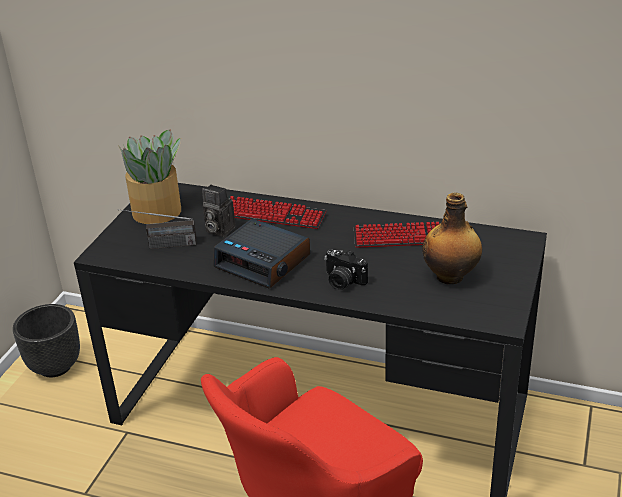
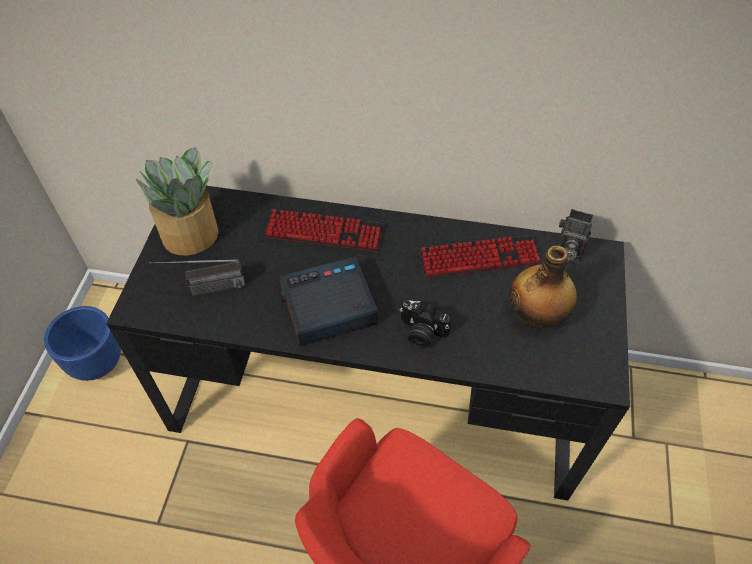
camera: 10 degrees left, 20 degrees up
(55, 366) = (97, 362): black planter -> blue planter
(218, 230) = (266, 260): camera -> camera (566, 251)
(264, 261) = (327, 307): alarm clock -> alarm clock turned 135 degrees clockwise

